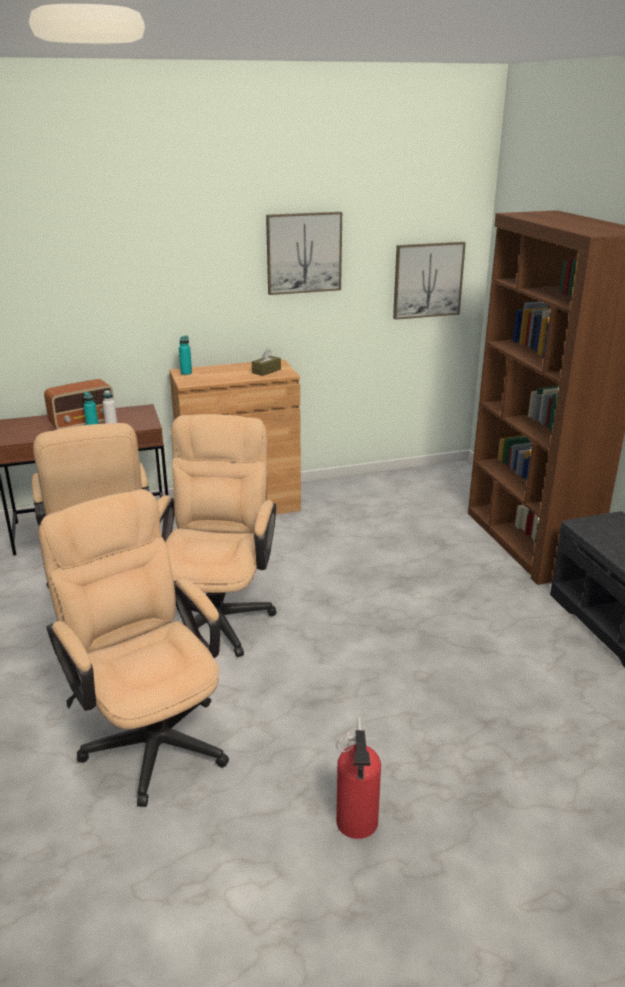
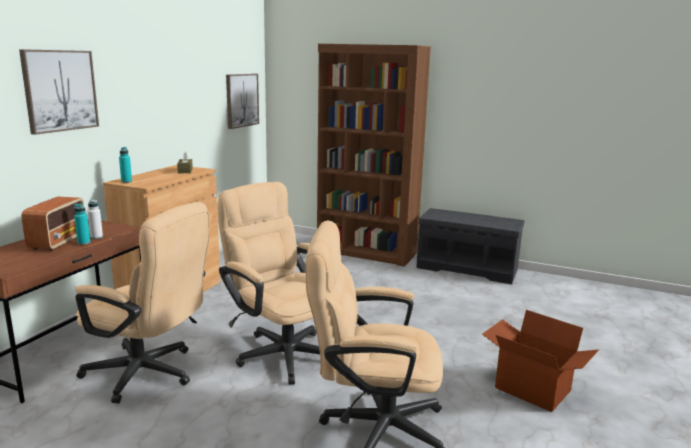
camera: 50 degrees left, 10 degrees down
(304, 253) = (179, 78): picture -> picture (60, 90)
(357, 825) = (532, 390): fire extinguisher -> cardboard box

